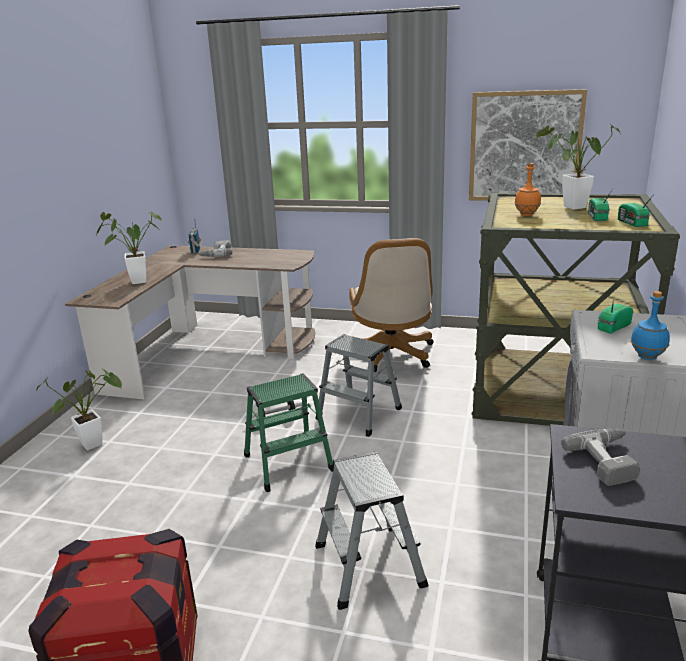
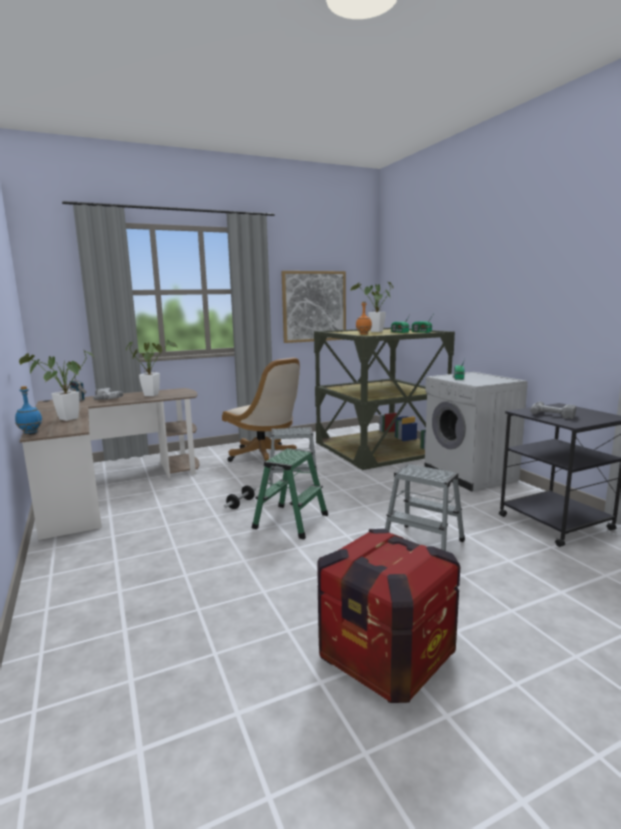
camera: 40 degrees left, 10 degrees down
(97, 443) = (104, 565): potted plant -> potted plant (153, 394)
(647, 357) = (497, 382): blue bottle -> blue bottle (31, 432)

